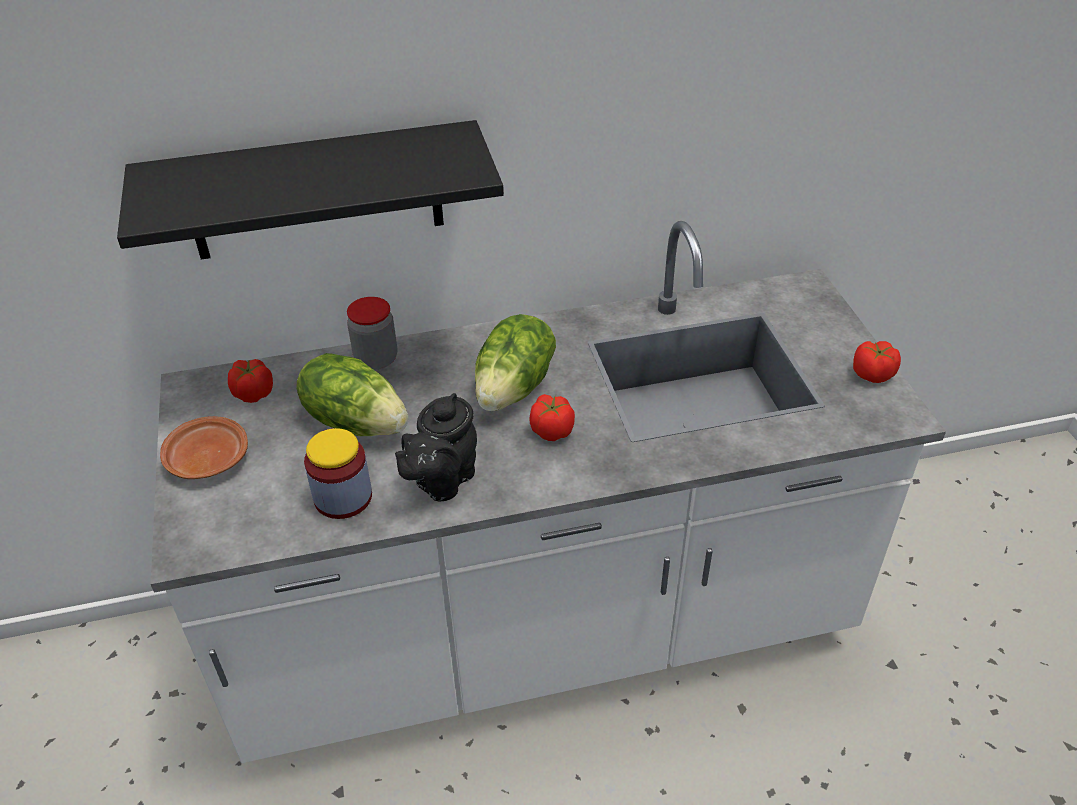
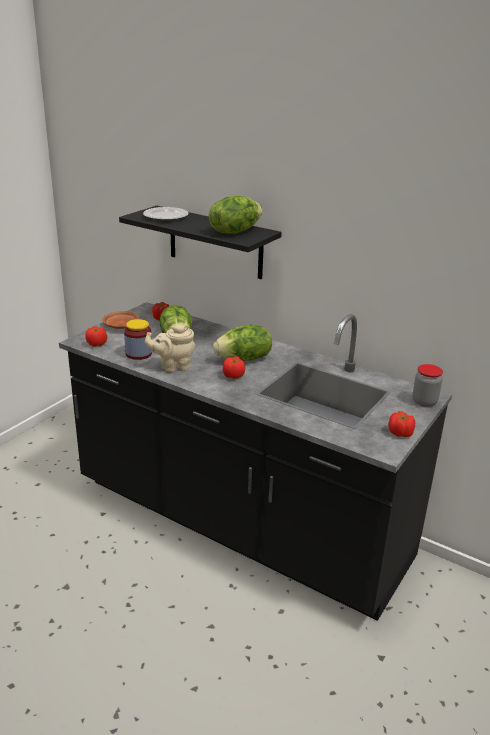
camera: 45 degrees right, 15 degrees down
(214, 186) = (166, 216): none -> plate
(232, 531) = (96, 344): none -> tomato
(376, 359) = (213, 329): jar -> jar (424, 401)
(411, 160) = (234, 231): none -> lettuce
(441, 481) = (173, 367): black teapot -> beige teapot
(542, 630) = (239, 523): white counter -> black counter

